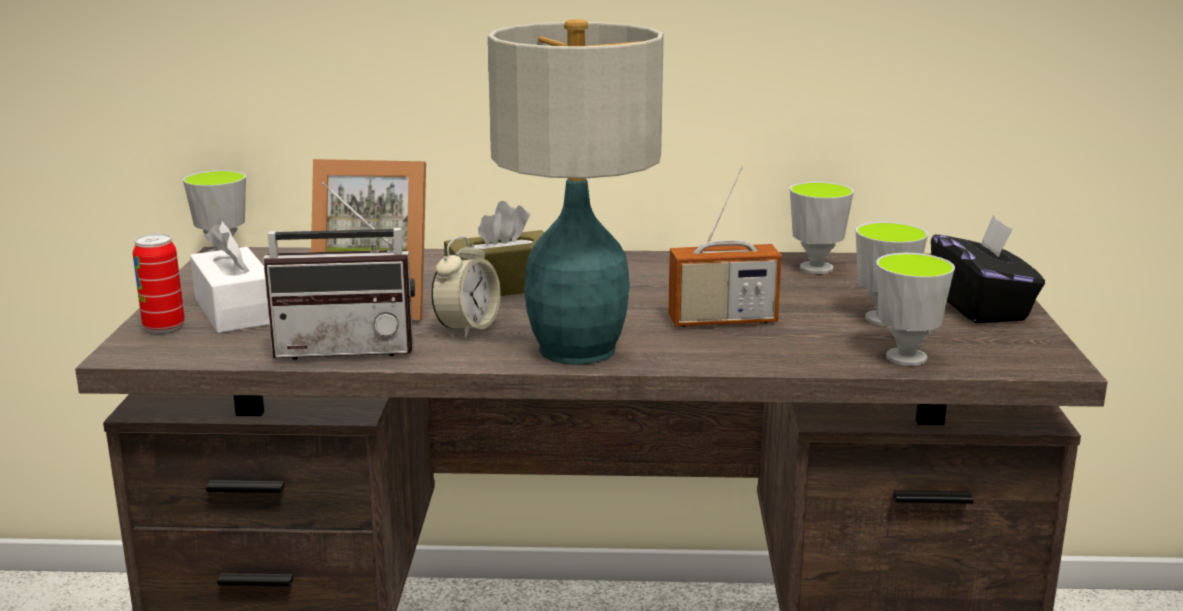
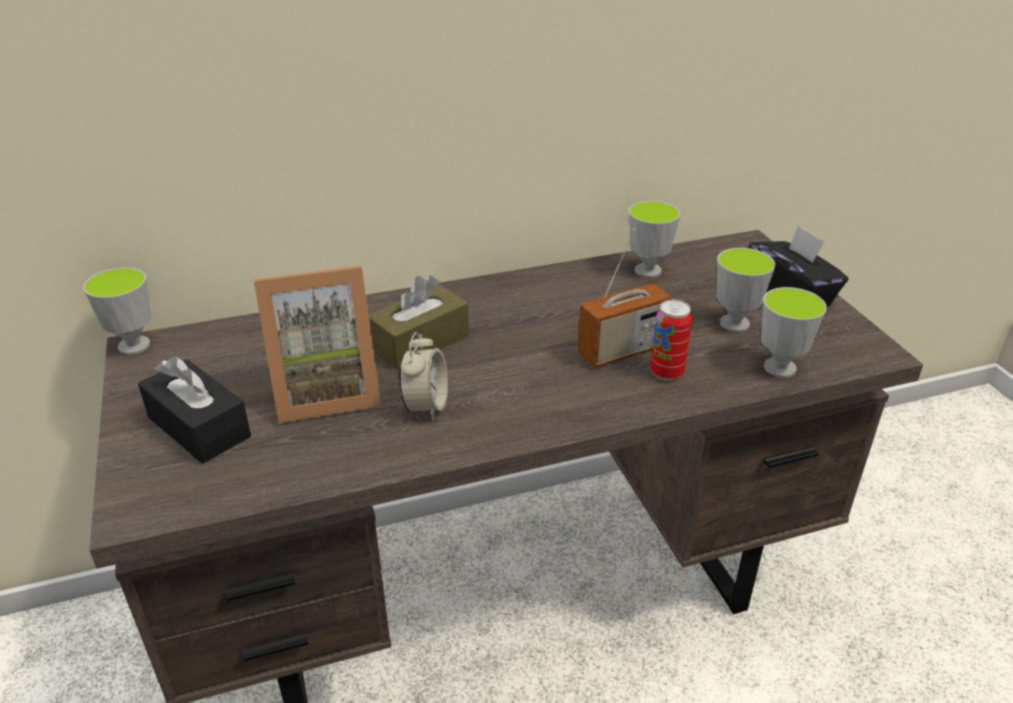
camera: 20 degrees left, 15 degrees up
(164, 327) = (143, 467): can -> can (666, 373)
(235, 310) = (199, 427): white tissue box -> black tissue box
(347, 347) = (338, 457): radio -> none
(576, 351) = (535, 416): table lamp -> none

